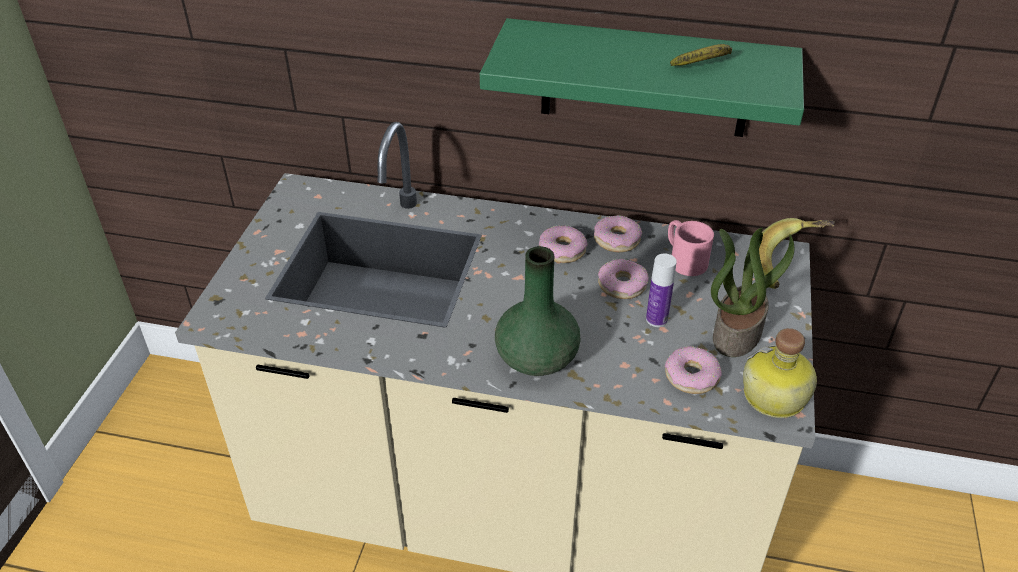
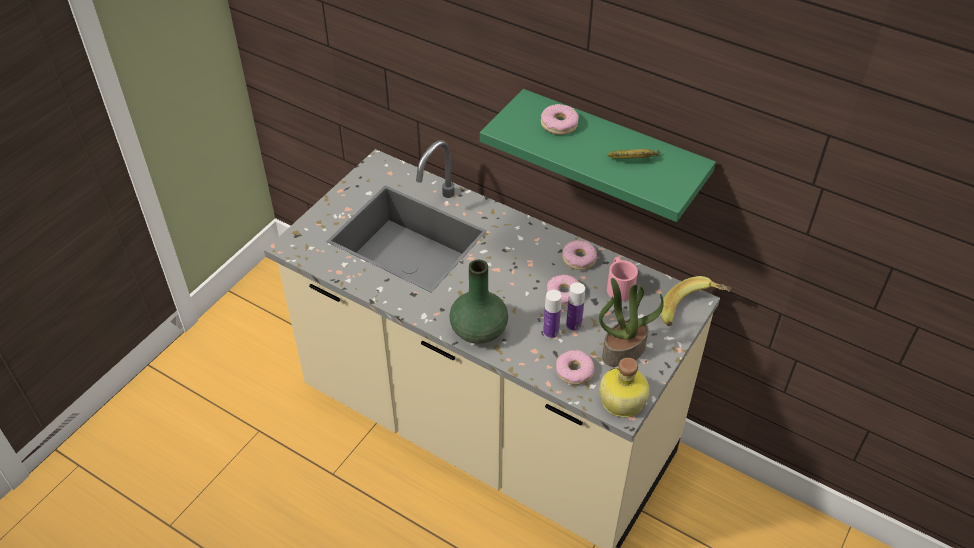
camera: 20 degrees right, 5 degrees up
(562, 250) = (536, 257): donut -> donut (559, 124)
(633, 336) = (551, 332): none -> bottle

